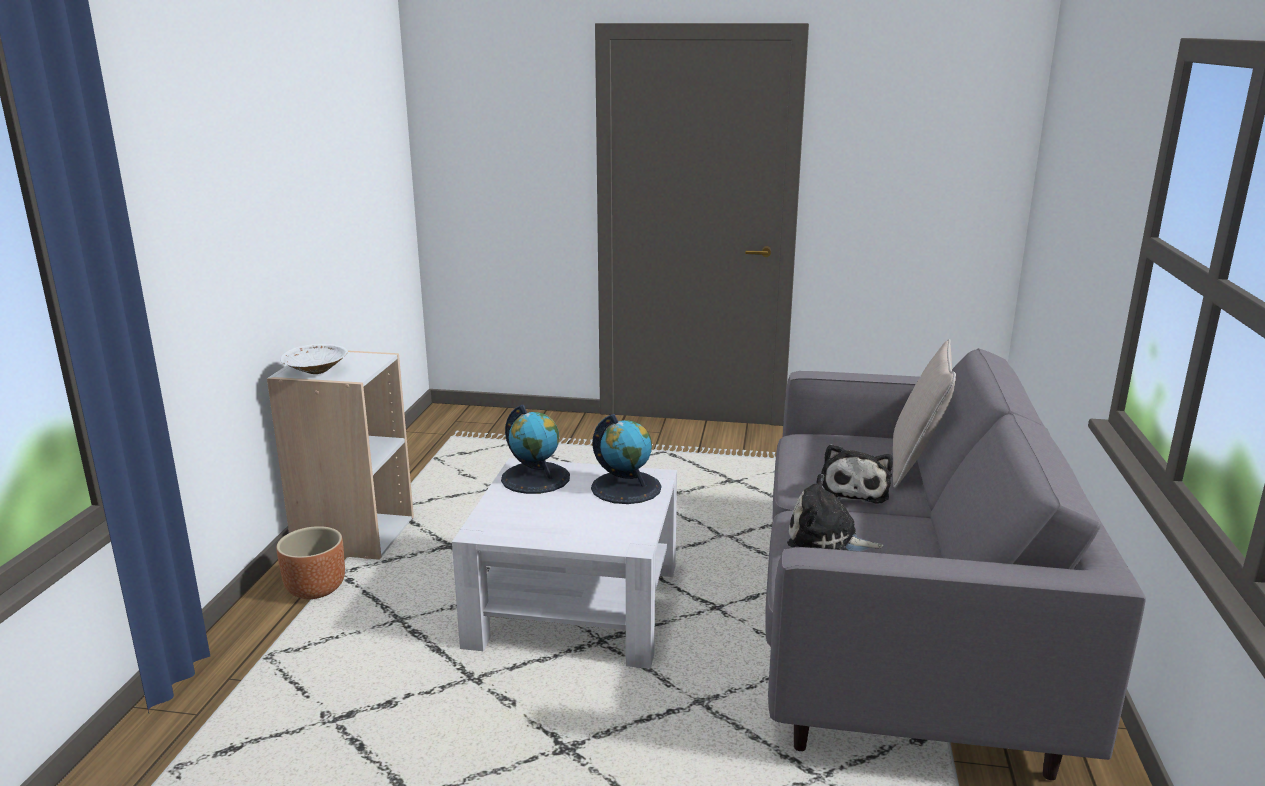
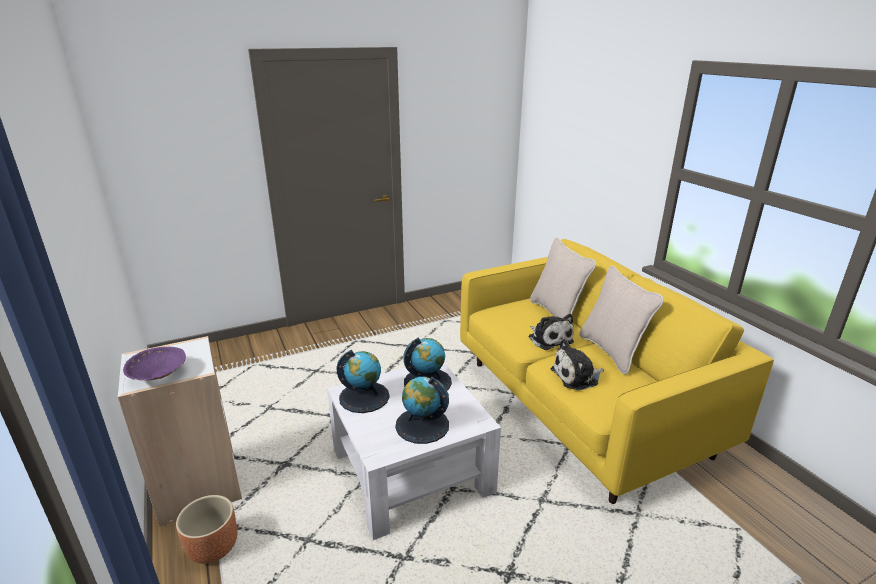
camera: 35 degrees left, 5 degrees up
(315, 372) = (158, 376): white bowl -> purple bowl
(561, 524) = (422, 425): none -> globe
(900, 627) = (579, 405): grey sofa -> yellow sofa
(932, 532) = (612, 351): none -> beige pillow

